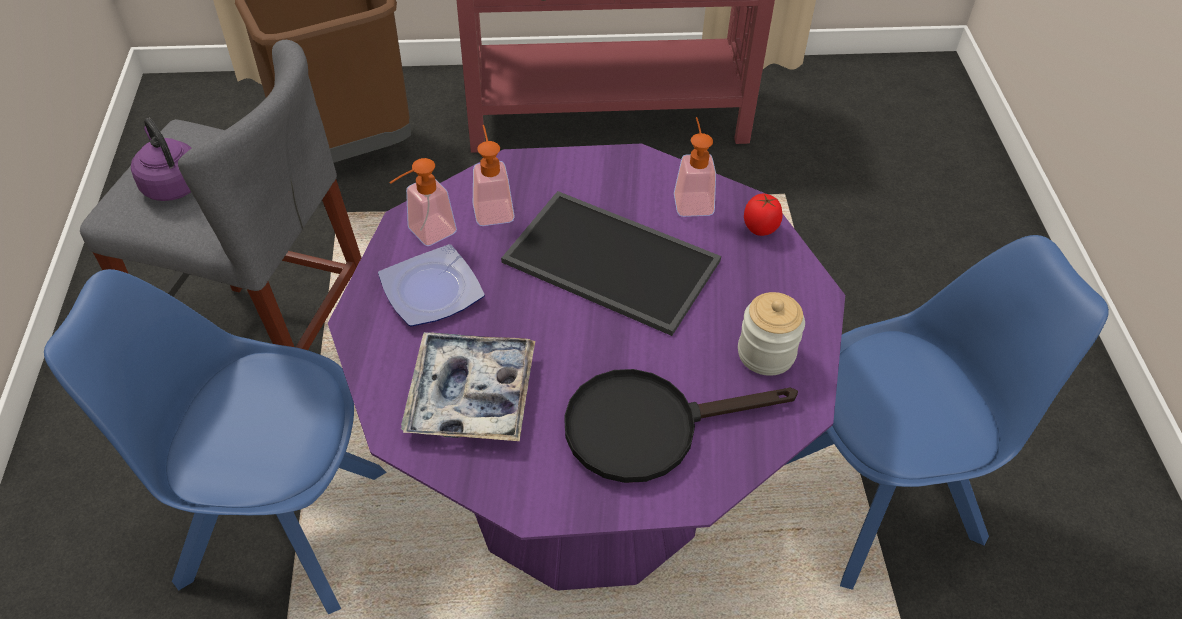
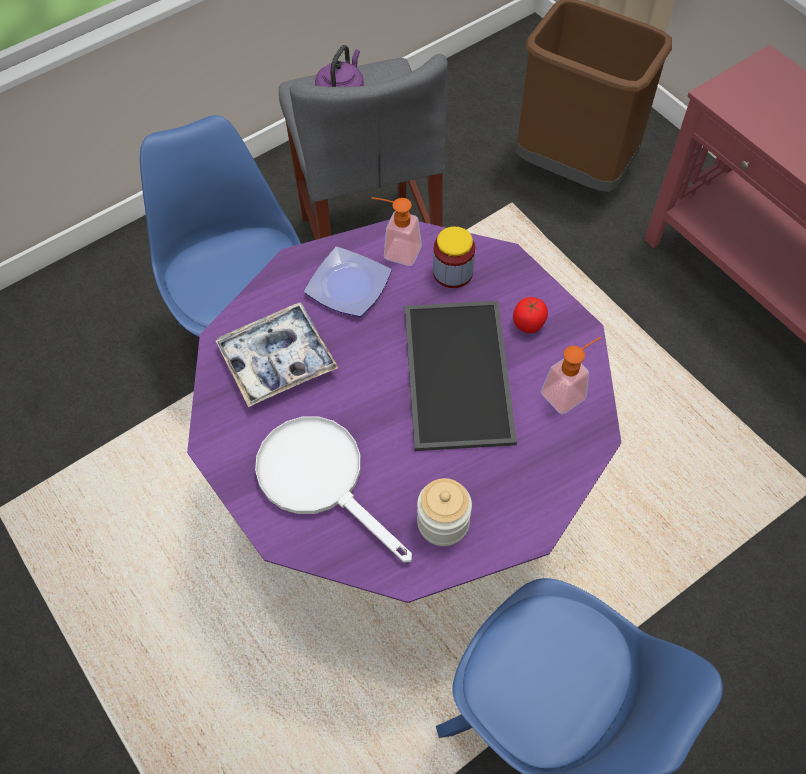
camera: 60 degrees right, 10 degrees up
(492, 207) = (453, 272): soap dispenser -> jar
(648, 426) = (321, 479): black frying pan -> white frying pan
(760, 228) = (575, 455): tomato -> tomato (528, 324)

